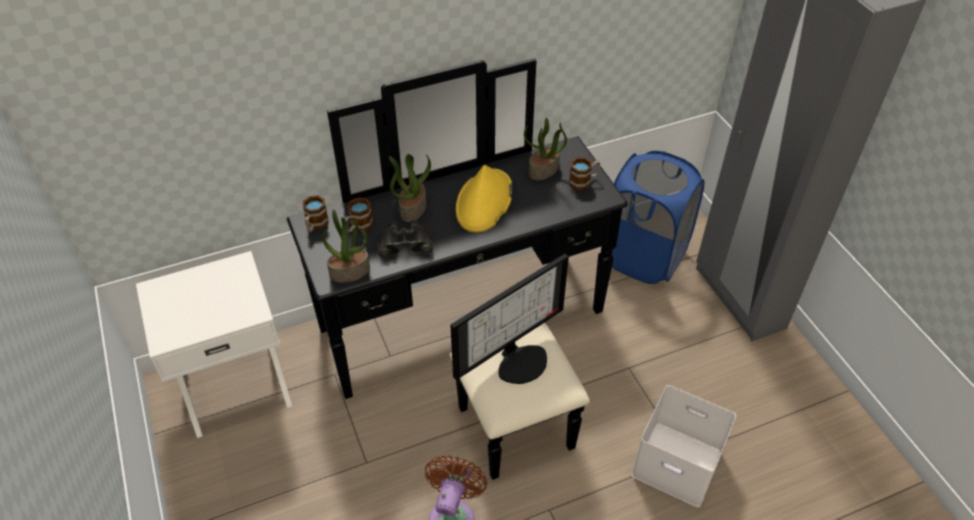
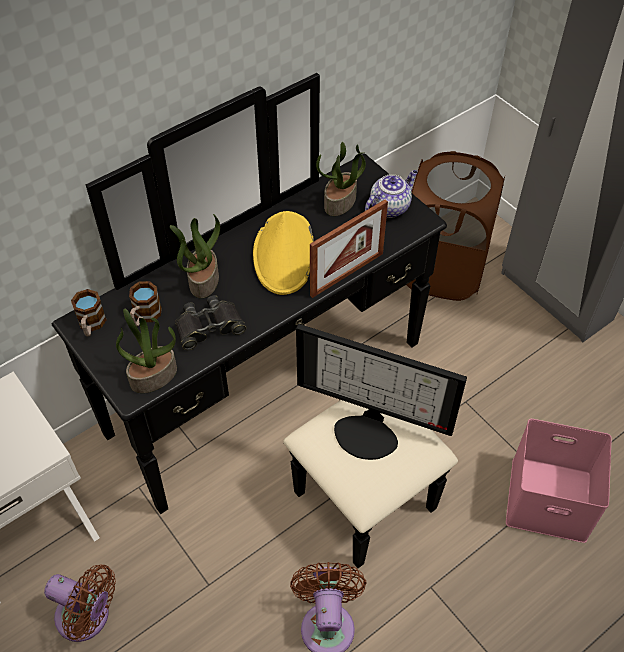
camera: 15 degrees left, 5 degrees up
(264, 463) = (87, 617): none -> brown fan
(519, 360) = (368, 431): monitor -> monitor turned 75 degrees clockwise
(529, 226) = (347, 274): none -> picture frame
(583, 181) = (390, 207): mug -> teapot
(644, 257) = (442, 270): blue laundry basket -> brown laundry basket
(679, 463) = (550, 497): white storage box -> pink storage box

